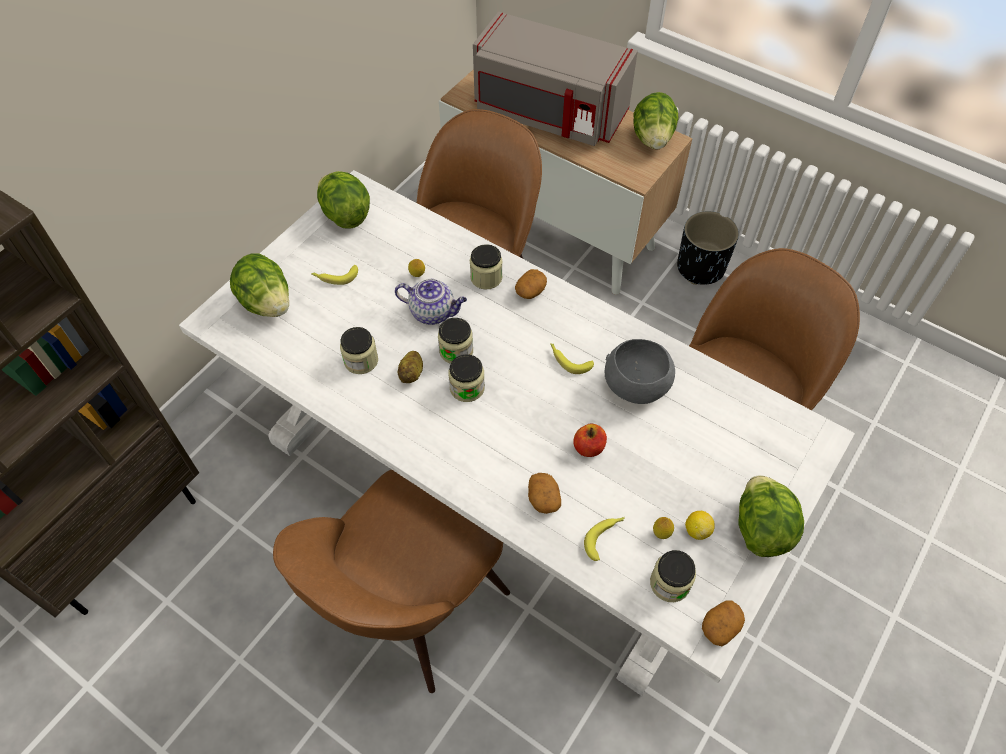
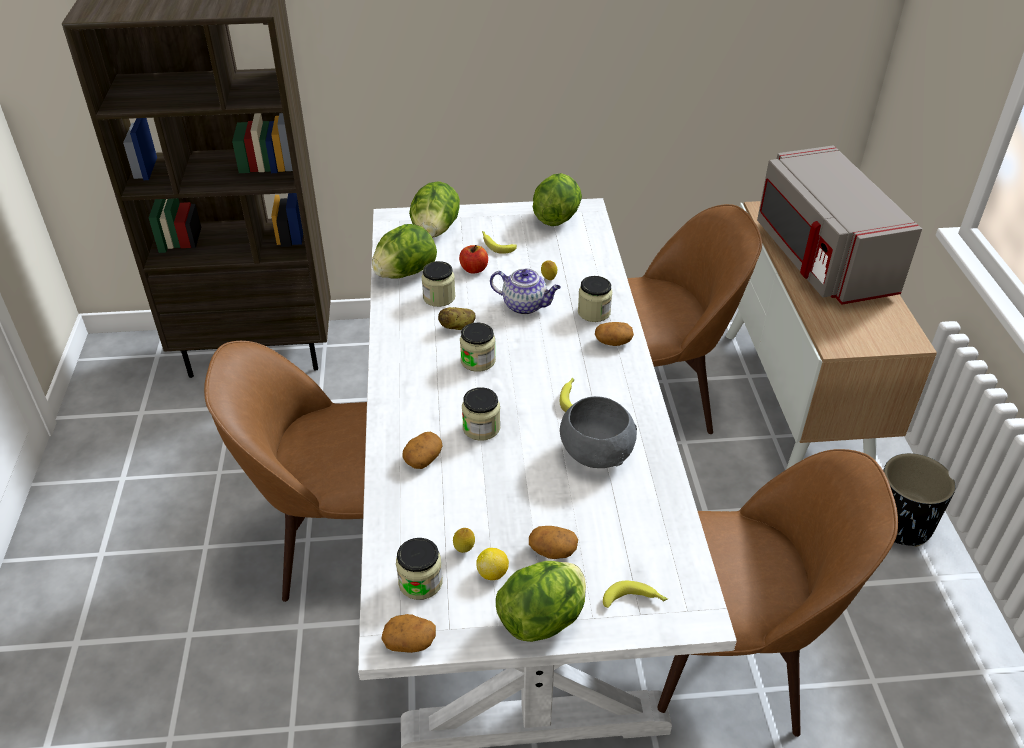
camera: 50 degrees right, 15 degrees down
(433, 312) = (525, 305): teapot -> teapot turned 45 degrees counterclockwise
(456, 351) = (505, 336): jar -> jar (481, 428)
(589, 447) = (500, 458): apple -> apple (474, 269)
(605, 537) = (424, 515): banana -> banana (635, 600)
(652, 138) = (893, 329): lettuce -> lettuce (405, 273)
(705, 479) = (552, 550): none -> potato

